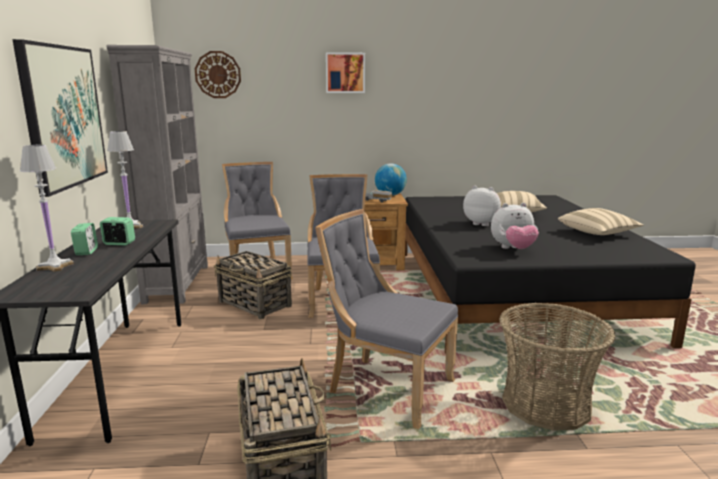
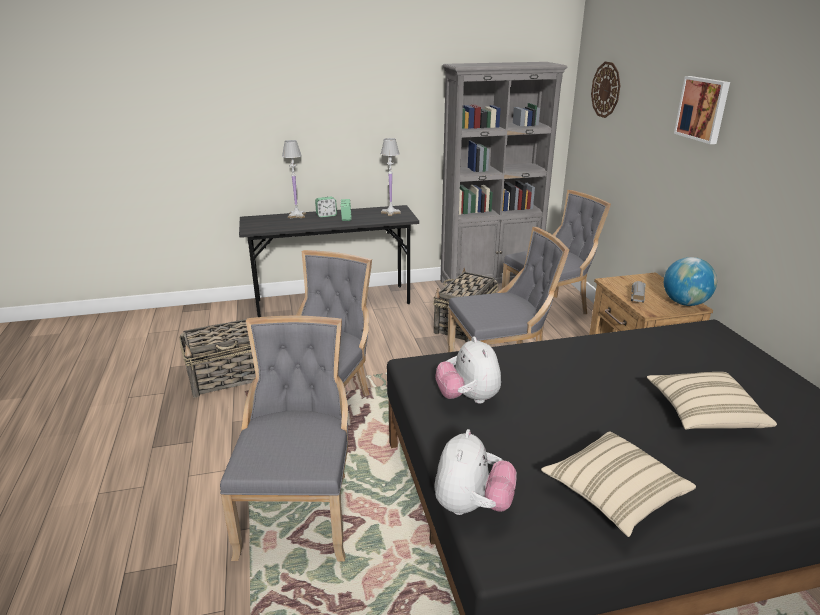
camera: 80 degrees right, 10 degrees up
(63, 116) = (358, 122): picture -> none
(481, 223) = (591, 379): plush toy -> plush toy (472, 506)
(545, 404) = (300, 511): basket -> grey chair

